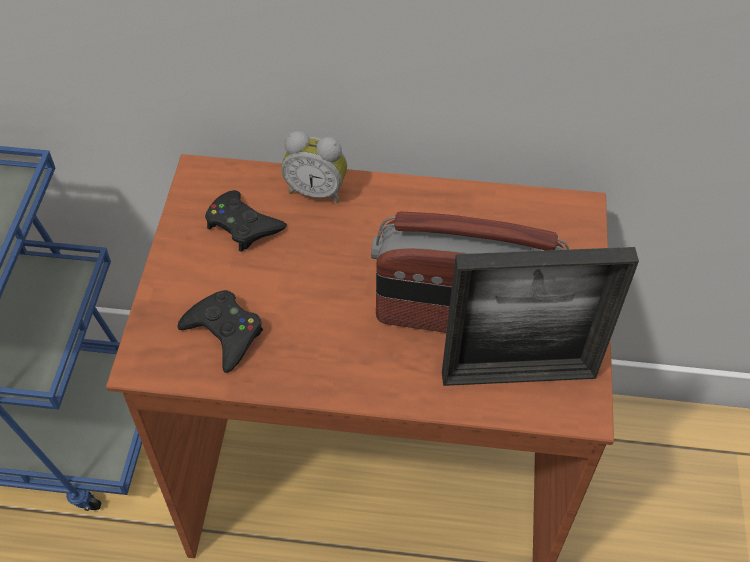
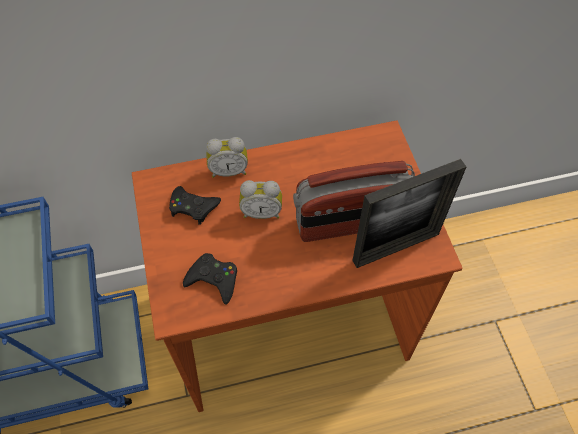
camera: 20 degrees left, 5 degrees up
(337, 261) = (261, 212): none -> alarm clock

